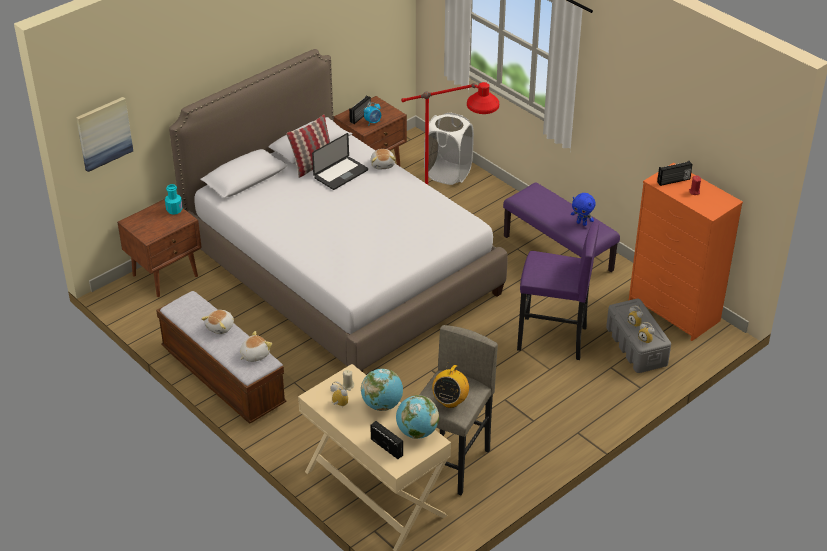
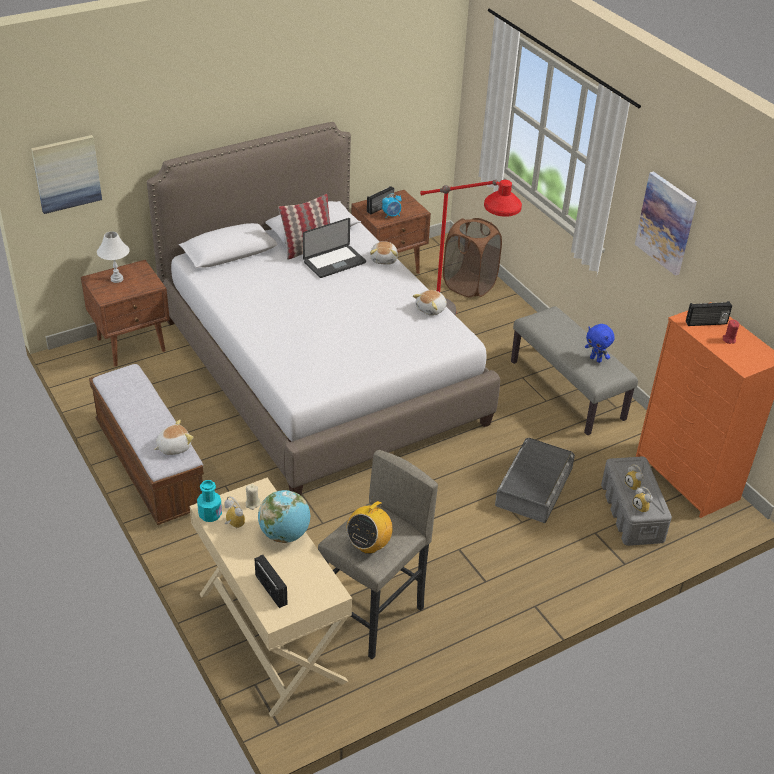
camera: 10 degrees right, 0 degrees up
(151, 218) = (117, 279): none -> white table lamp
(174, 210) = (145, 274): turquoise bottle -> turquoise bottle (210, 514)
(221, 327) = (149, 409): plush toy -> plush toy (431, 309)
(417, 432) = (314, 577): globe -> none
(448, 173) = (469, 285): white laundry basket -> brown laundry basket
(552, 339) = (534, 487): purple stool -> grey storage box
(558, 253) = (568, 390): purple bench -> grey bench
(626, 102) = (666, 223): none -> picture

